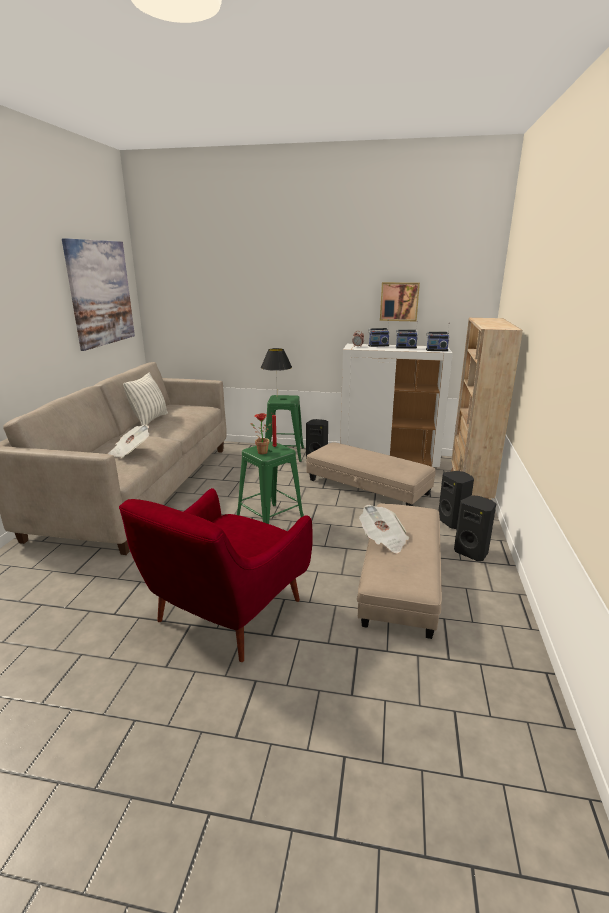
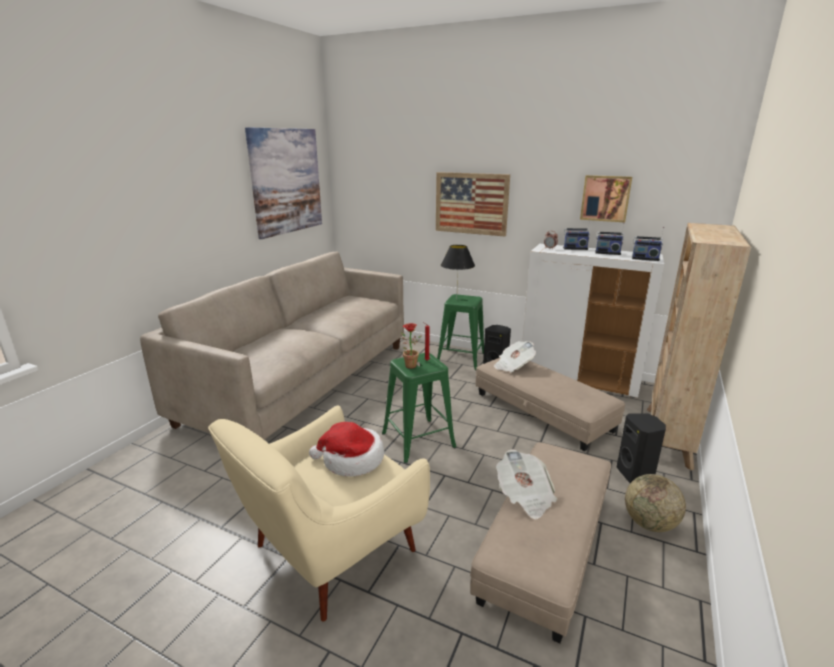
camera: 15 degrees right, 0 degrees up
(130, 452) = (282, 349): newspaper -> newspaper (513, 366)
(149, 420) = (319, 312): pillow -> none
(225, 615) = (328, 553): red armchair -> beige armchair
(238, 529) = (351, 460): none -> hat
(282, 310) = (471, 203): none -> picture
(472, 552) = (649, 523): black speaker -> globe

